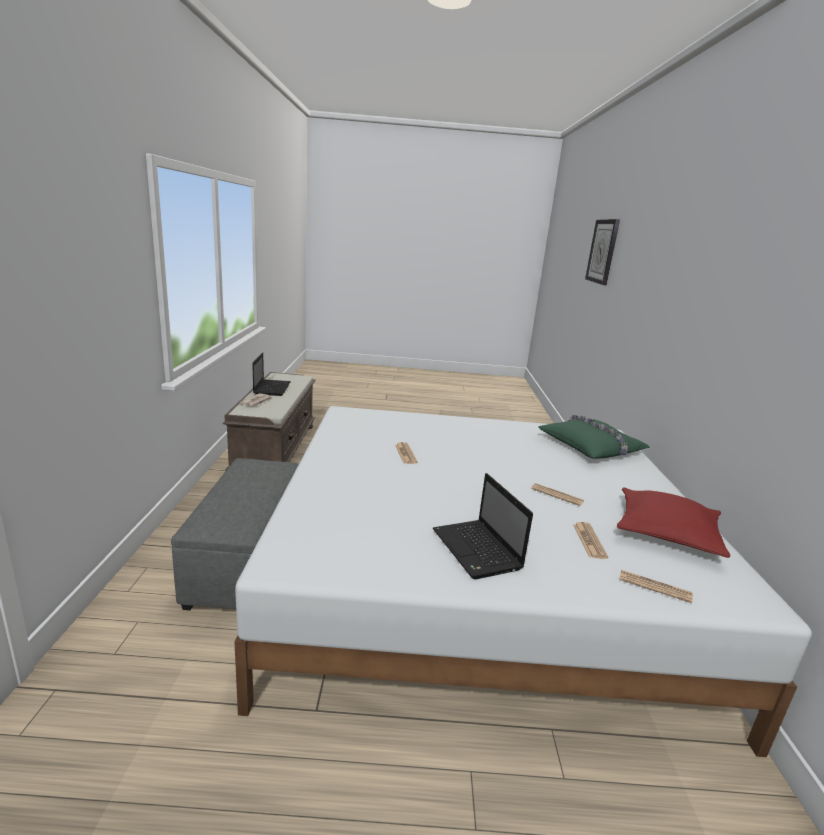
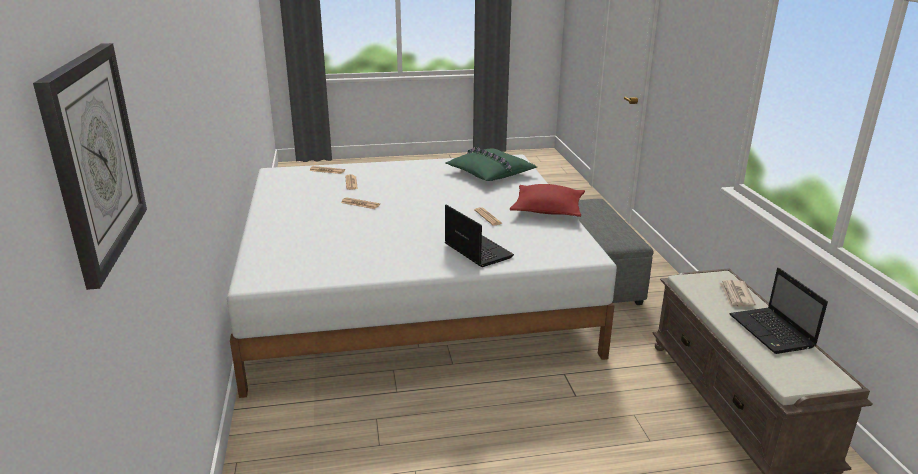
camera: 170 degrees right, 5 degrees up
(478, 550) = (418, 172): laptop -> laptop (476, 250)
(591, 447) = (297, 255): green pillow -> green pillow (489, 173)
(666, 532) = (293, 192): red pillow -> red pillow (547, 209)

